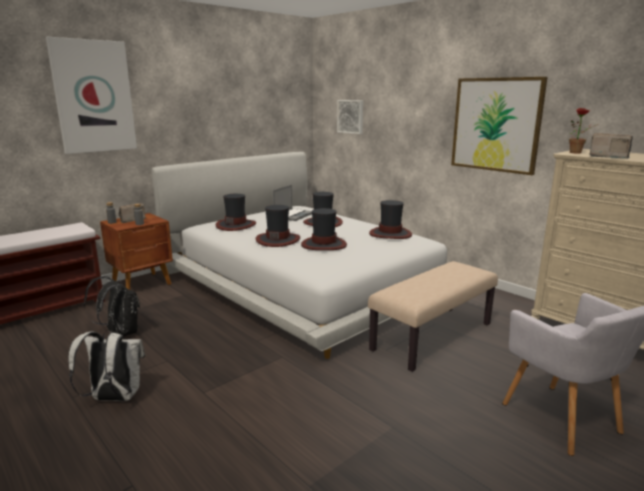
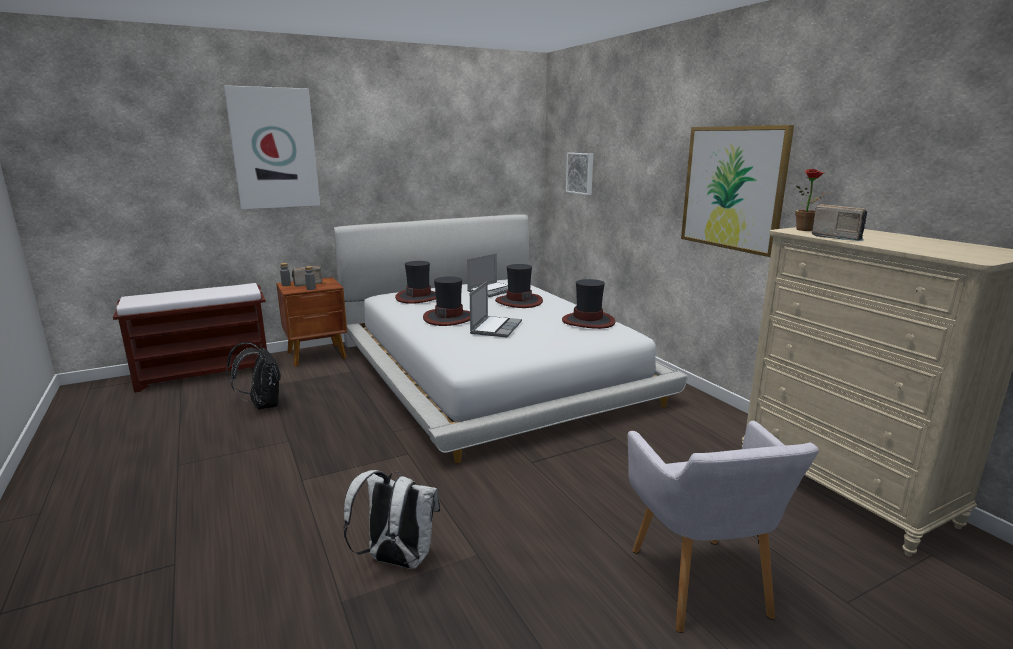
camera: 15 degrees right, 0 degrees up
(114, 398) = (214, 472): white backpack -> white backpack (396, 560)
(323, 245) = (495, 328): hat -> laptop
(432, 336) = (599, 454): beige bench -> none

